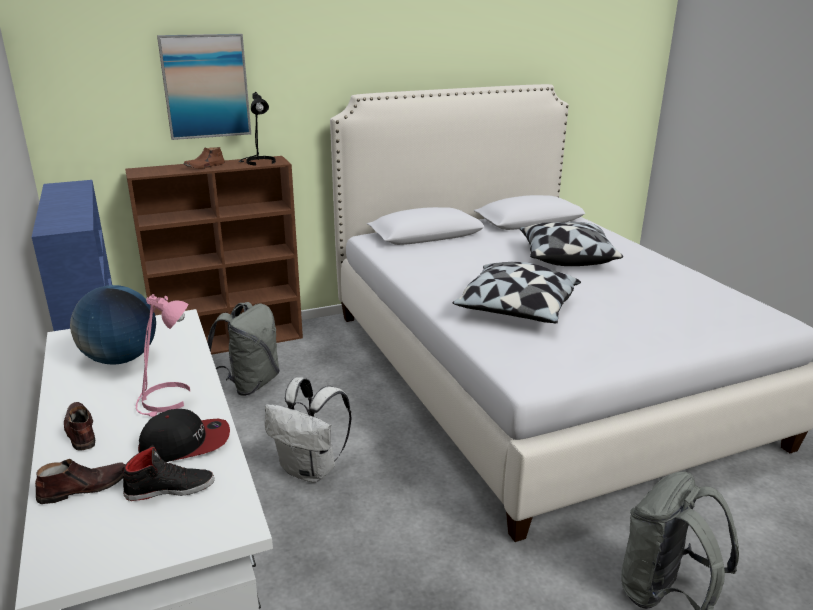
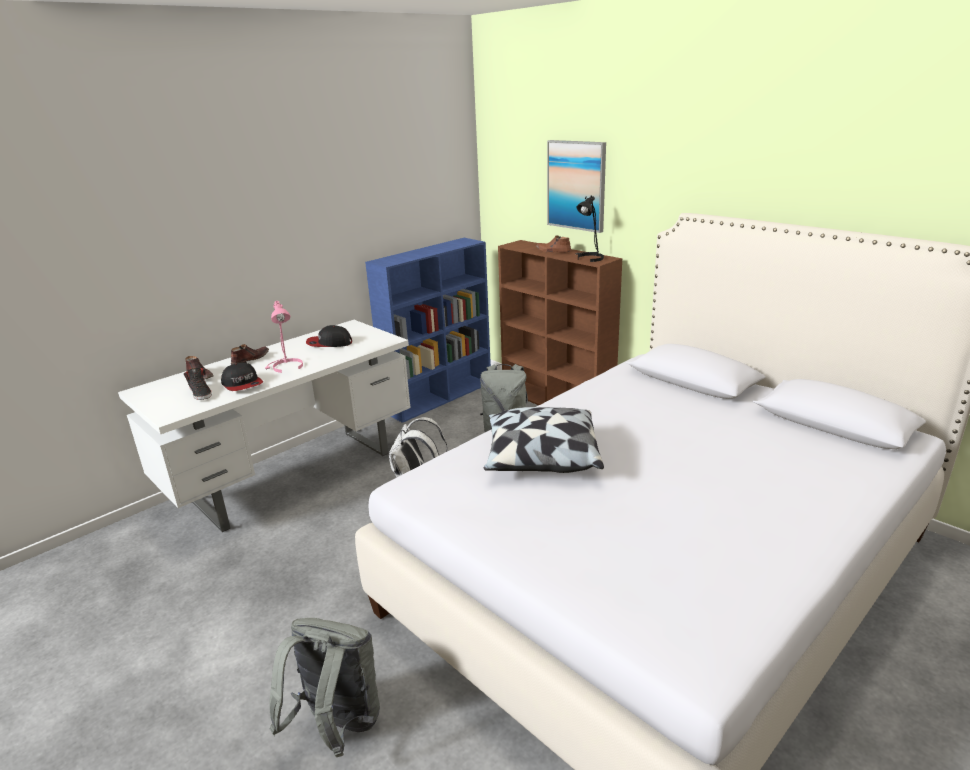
camera: 70 degrees right, 0 degrees up
(120, 359) = (329, 343): globe -> cap
(565, 257) = (731, 464): pillow -> none

